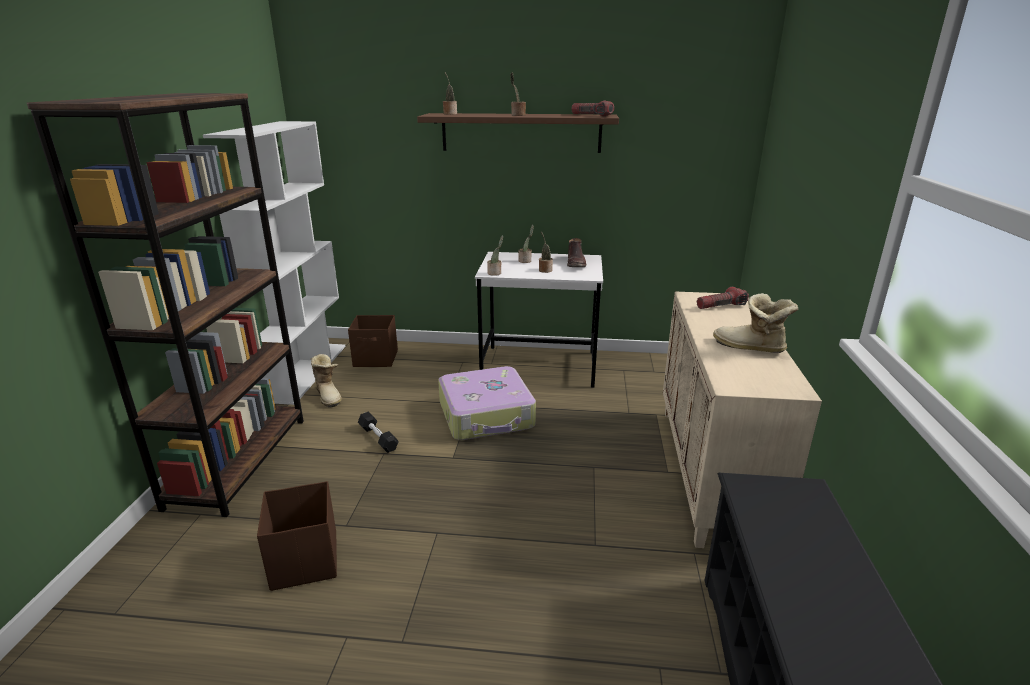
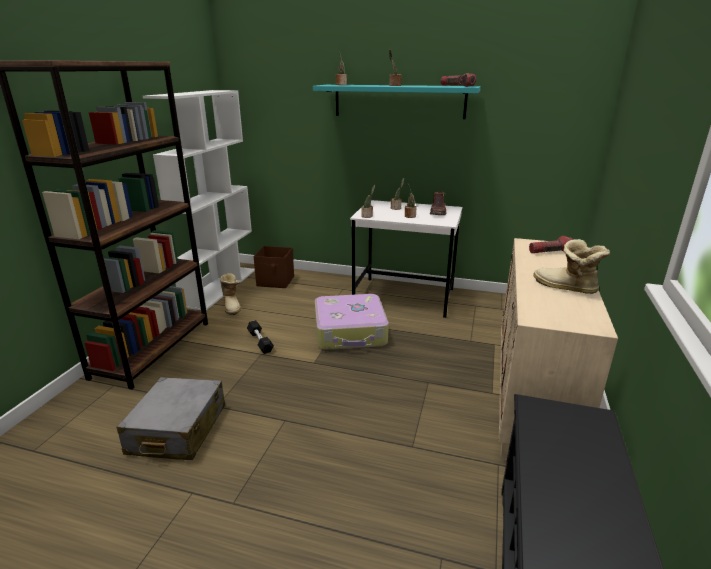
camera: 10 degrees right, 0 degrees up
(304, 561) = (177, 430): brown storage box -> grey suitcase
(521, 133) = (399, 101): brown shelf -> turquoise shelf

